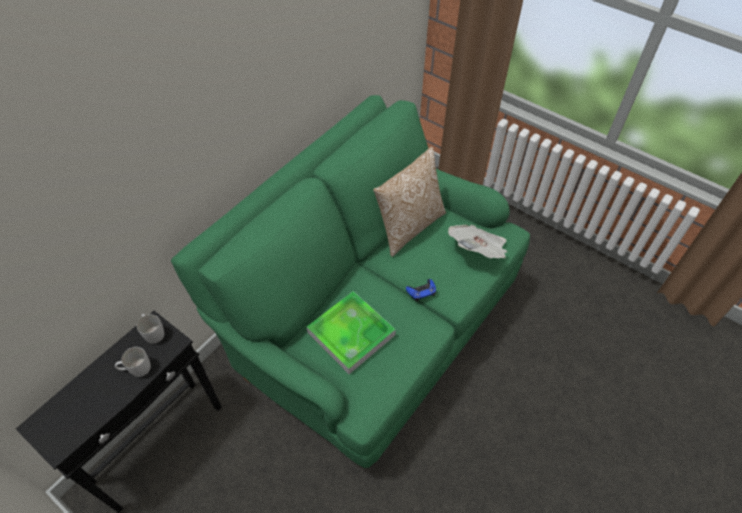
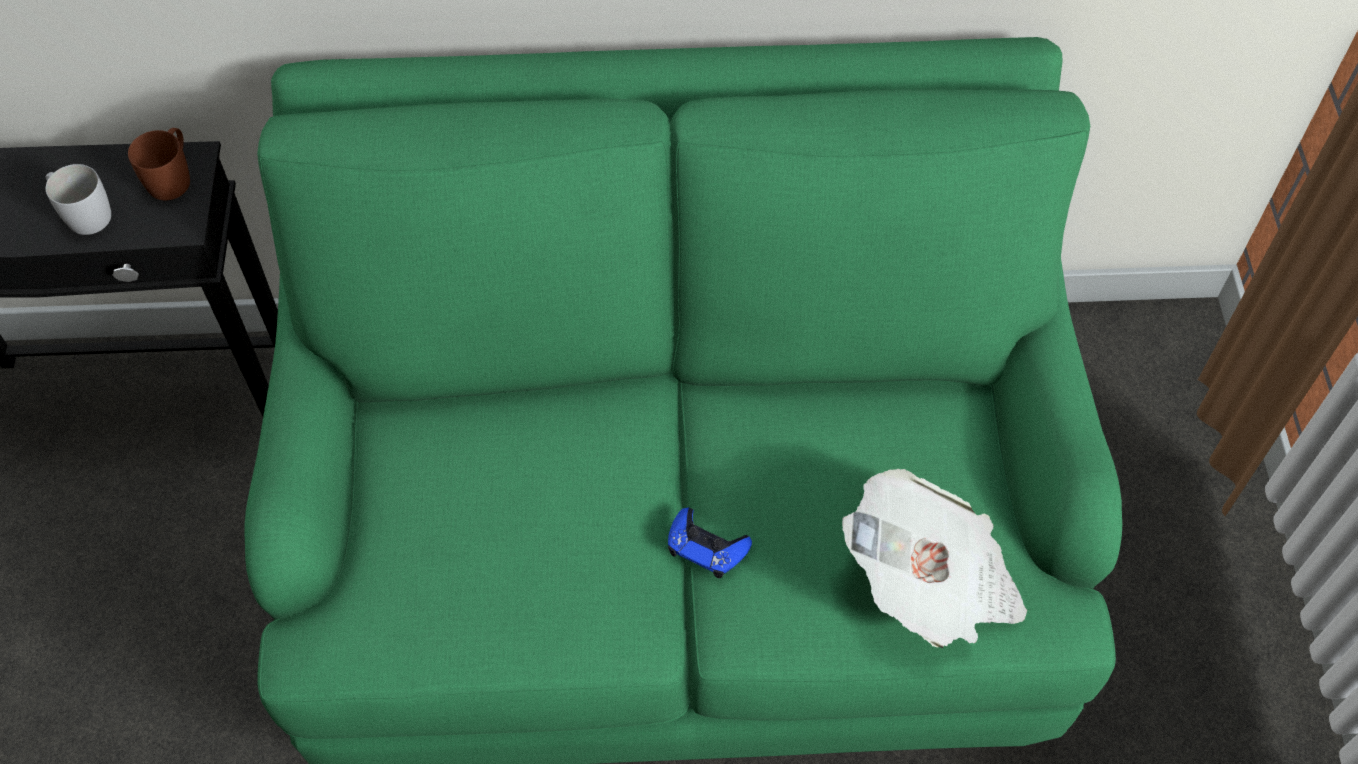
camera: 50 degrees right, 5 degrees up
(153, 332) = (173, 177): white mug -> brown mug
(351, 334) = (475, 491): tray -> none
(409, 227) = (859, 400): pillow -> none

